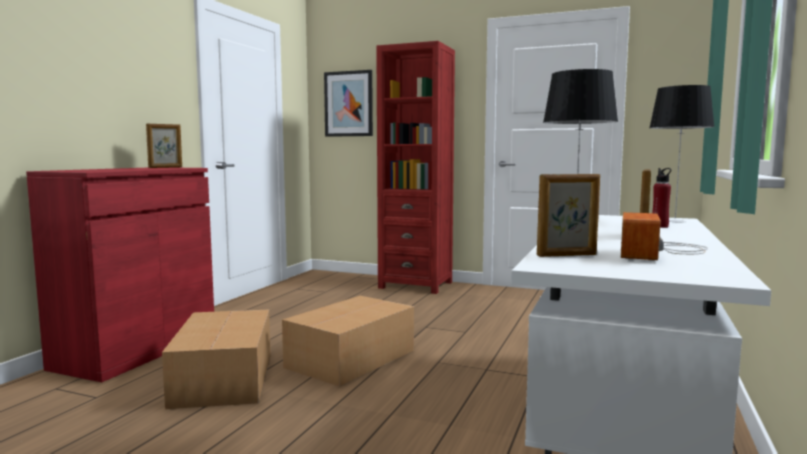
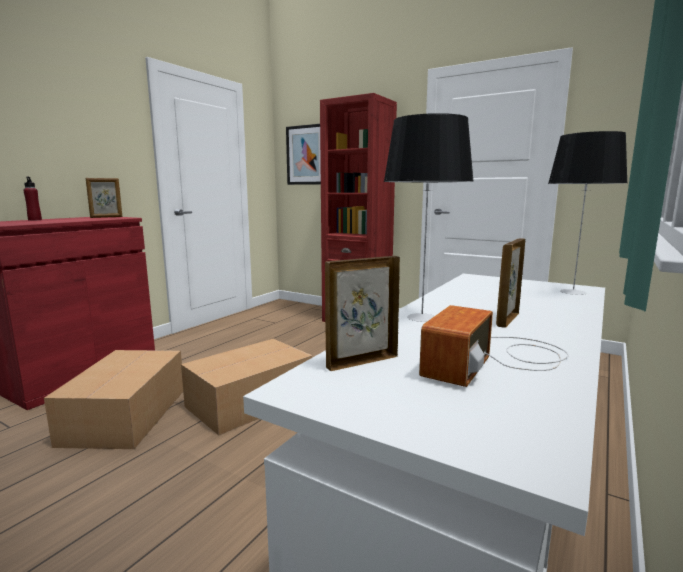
camera: 10 degrees right, 5 degrees up
(567, 255) = (361, 362): picture frame -> picture frame turned 150 degrees clockwise
(659, 226) = (545, 302): red bottle -> red bottle (35, 220)

